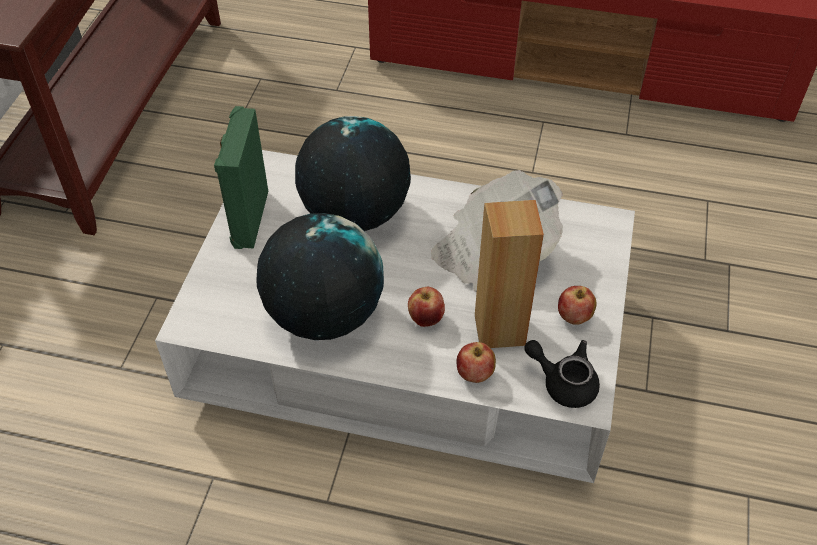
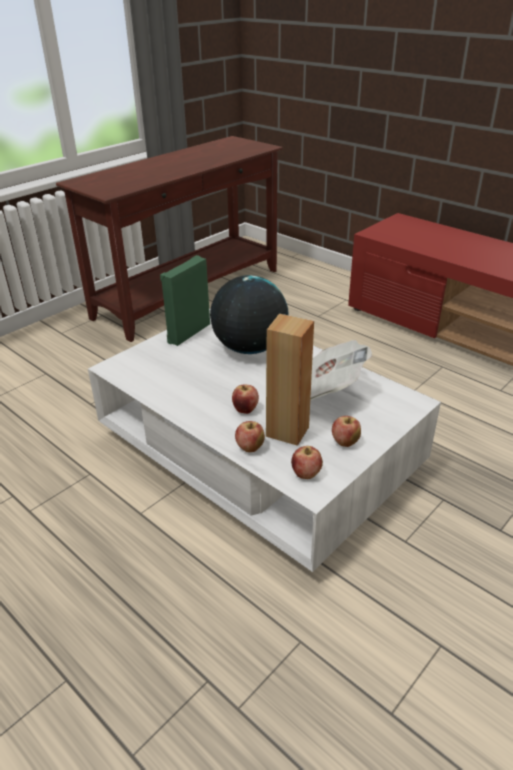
camera: 30 degrees right, 15 degrees down
(324, 315) = (186, 387): globe -> none
(563, 382) = (306, 474): black teapot -> apple

